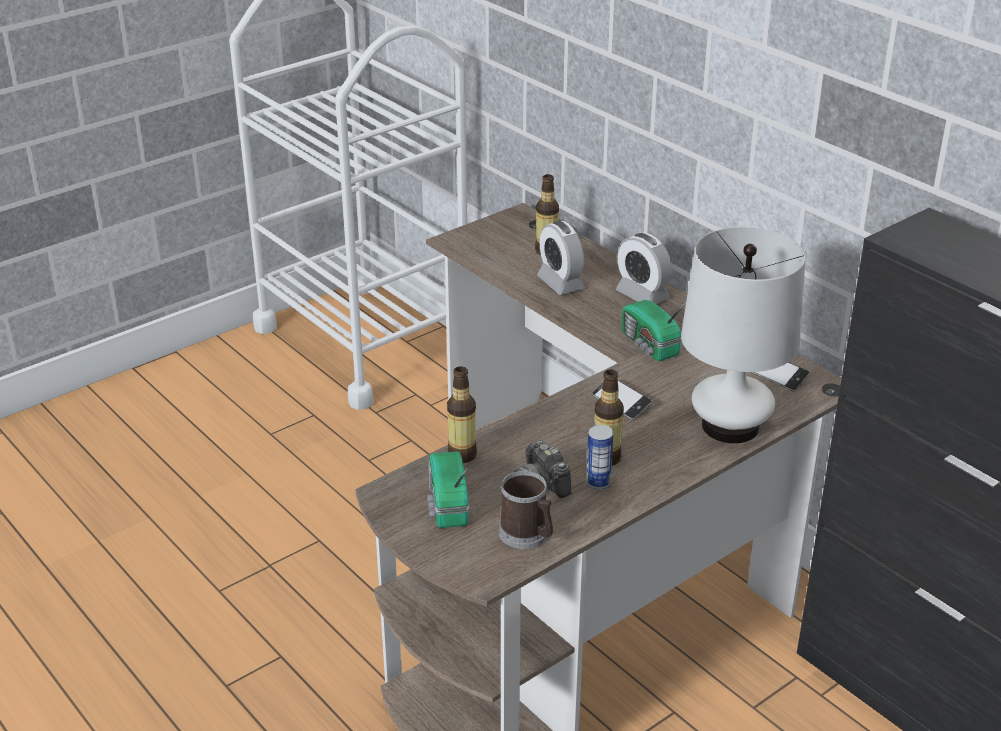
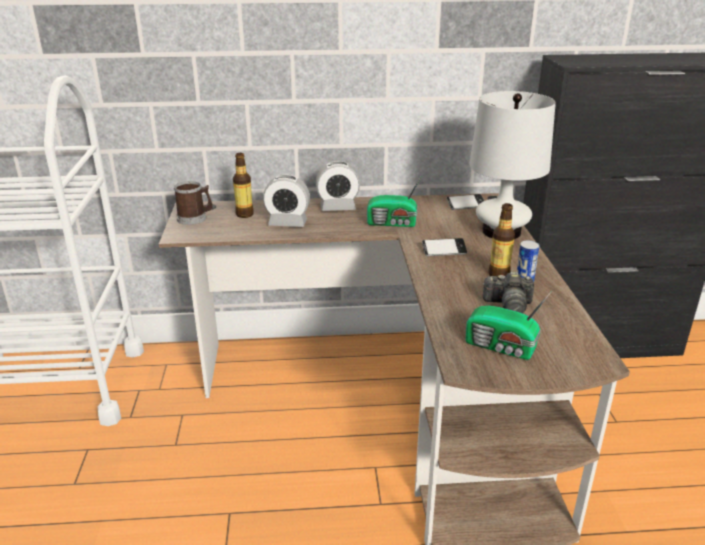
camera: 55 degrees left, 5 degrees down
(462, 455) = (445, 321): bottle -> none
(528, 535) = (563, 329): mug -> mug (195, 218)

